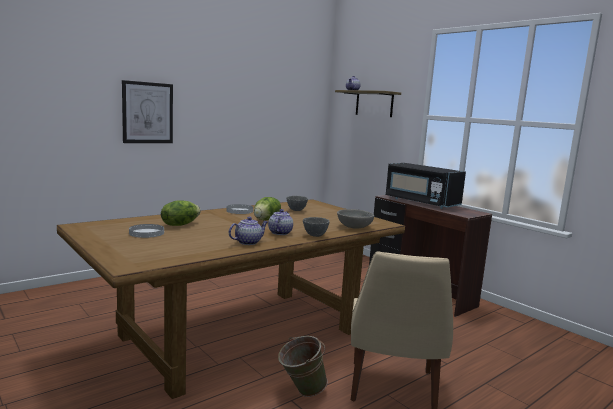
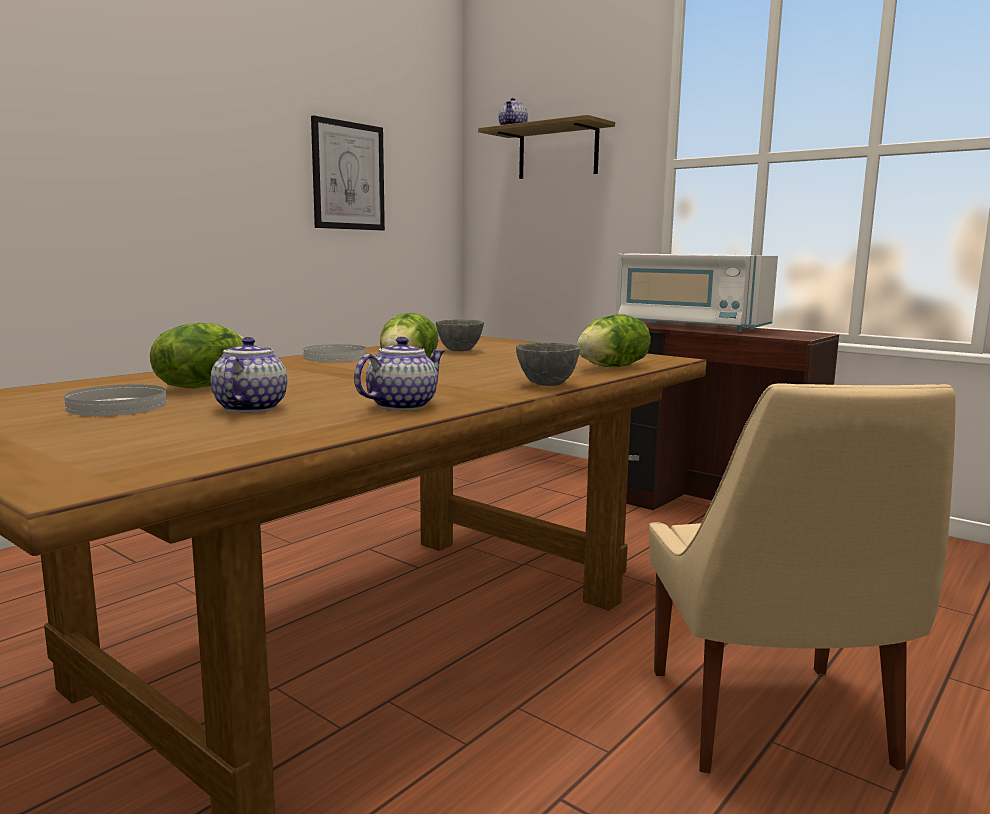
camera: 10 degrees left, 0 degrees up
(147, 113) = (82, 162): picture -> picture (348, 176)
(280, 232) = (461, 385): teapot -> teapot (250, 408)
(301, 392) = (572, 770): green bucket -> none
(355, 227) = (613, 367): grey bowl -> lettuce
(420, 202) = (689, 327): black microwave -> white microwave

